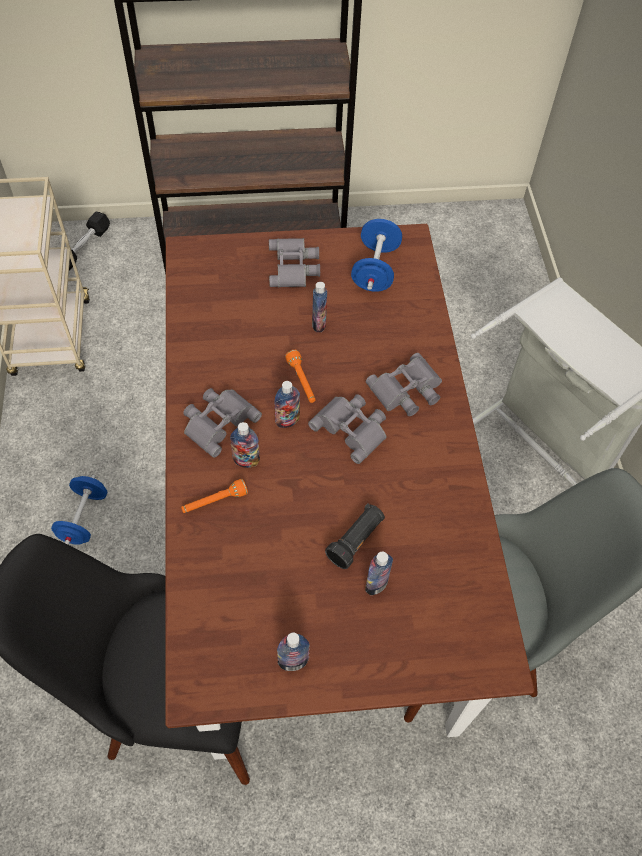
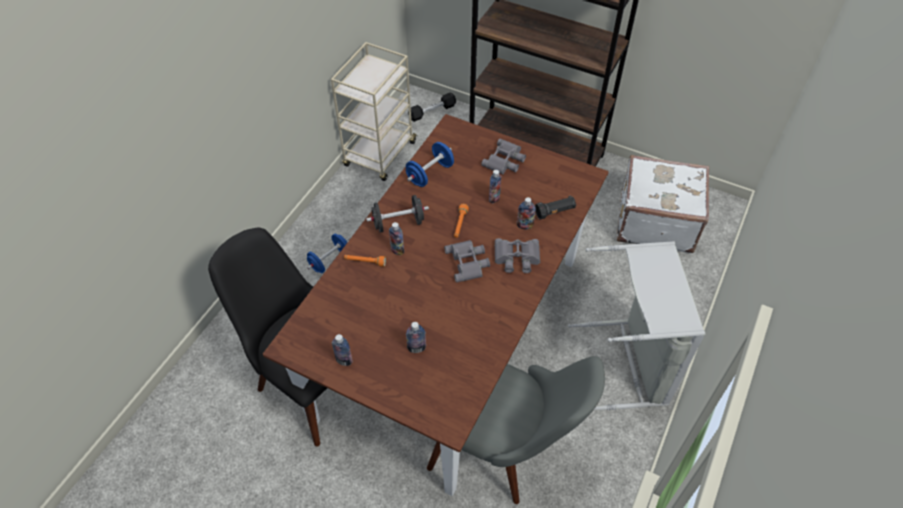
camera: 35 degrees right, 5 degrees down
(218, 421) = (398, 223): grey binoculars -> black dumbbell
(287, 421) = (435, 241): bottle -> bottle (524, 226)
(356, 540) = (423, 320): black flashlight -> black flashlight (555, 212)
(375, 269) = (552, 183): blue dumbbell -> blue dumbbell (430, 174)
(446, 267) = (655, 221): none -> white suitcase

